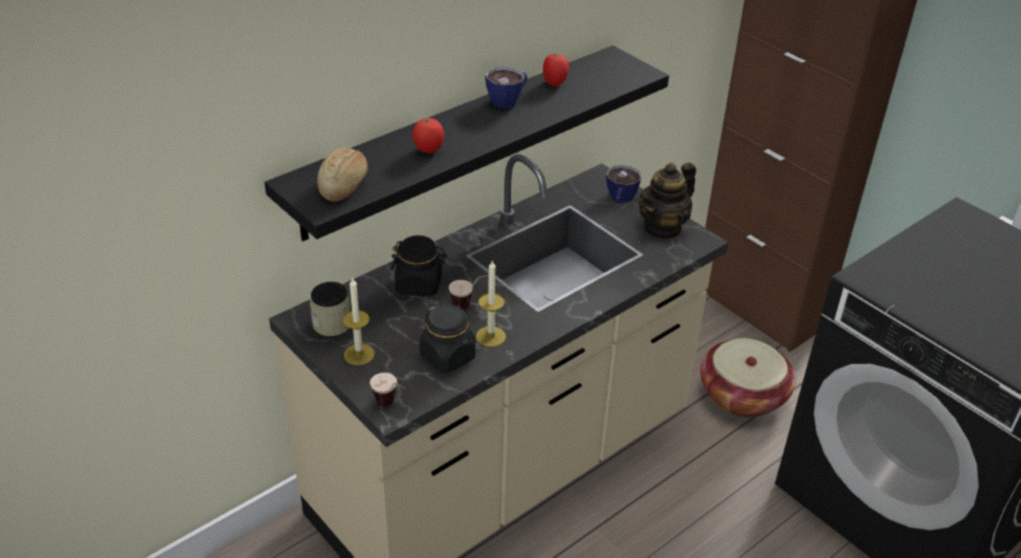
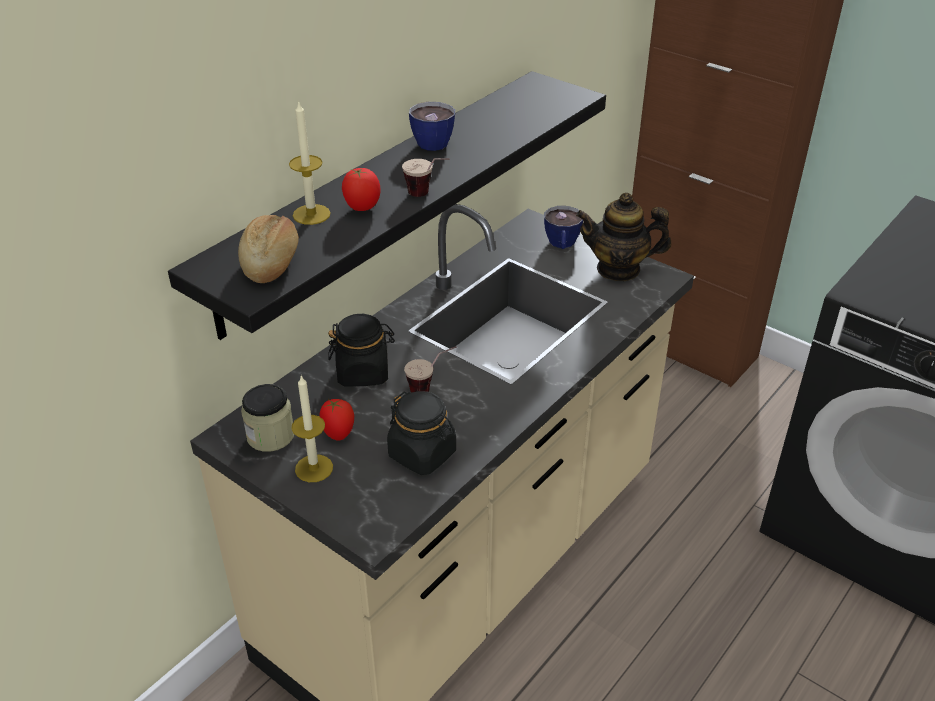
camera: 10 degrees left, 0 degrees up
(391, 406) = (371, 527): cup -> cup (428, 196)
(490, 336) = (466, 421): candle -> candle (311, 214)
(555, 83) = (483, 117): tomato -> tomato (338, 433)
(663, 227) = (618, 269): teapot -> teapot turned 60 degrees clockwise
(742, 395) = (697, 441): basket -> none

